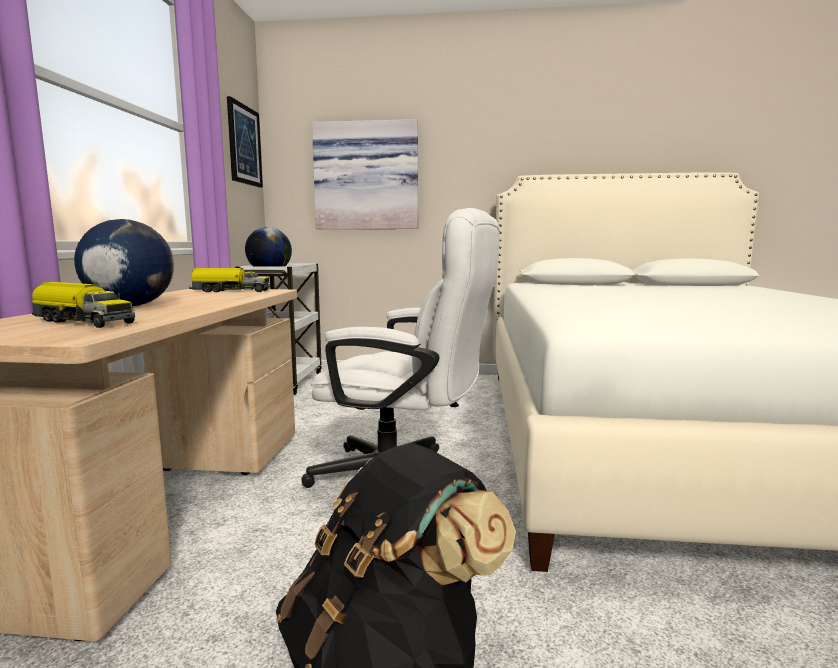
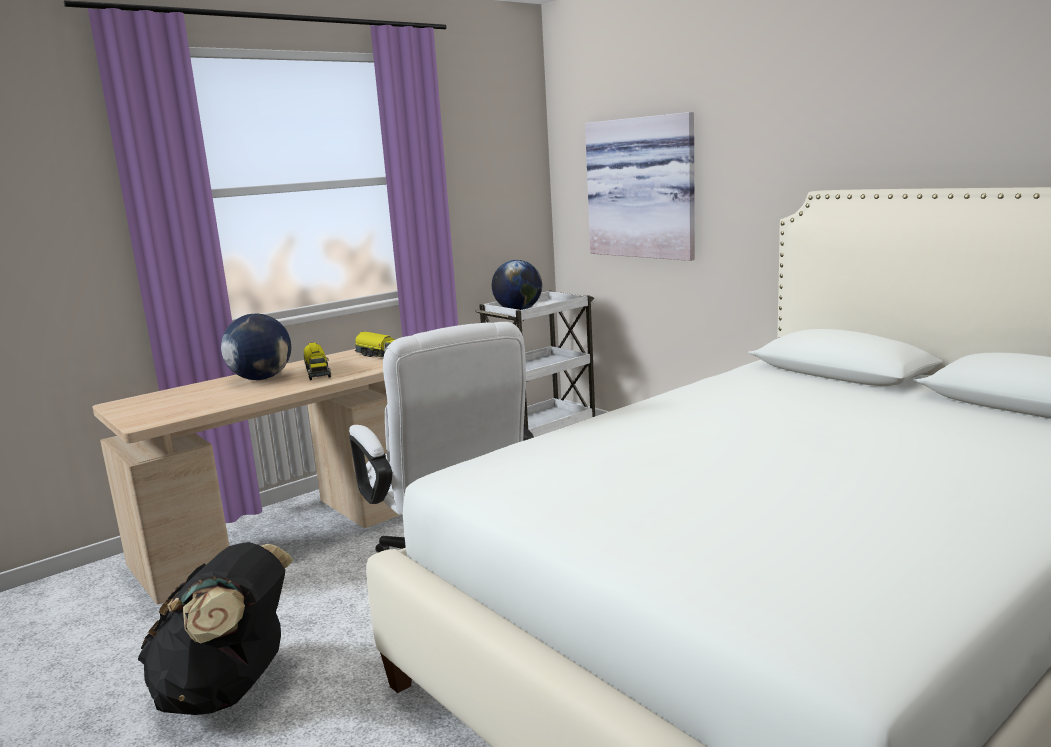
camera: 45 degrees right, 5 degrees up
(82, 321) = (190, 401): toy truck -> toy truck (317, 371)
(244, 145) = (510, 162): picture -> none

